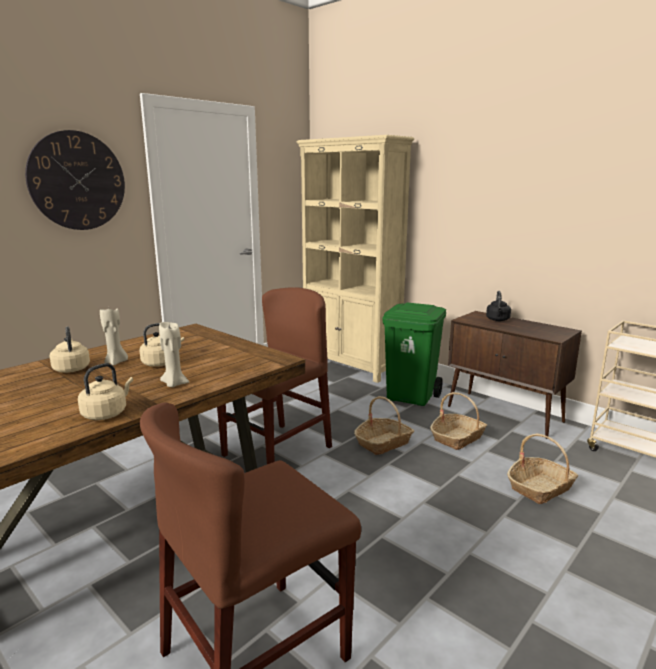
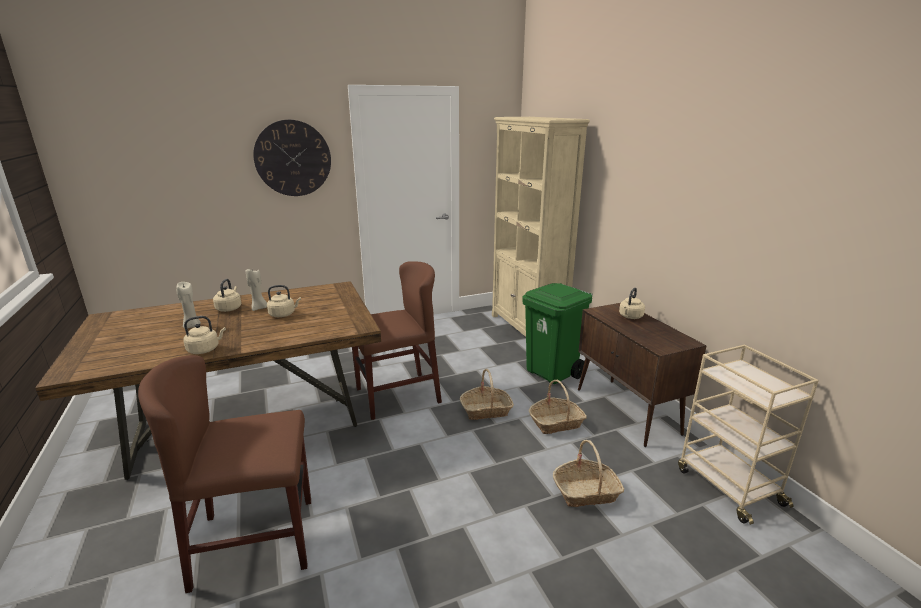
camera: 25 degrees right, 5 degrees up
(174, 384) = (269, 334): beige candle -> beige candle (192, 326)
(497, 320) = (630, 317): black kettle -> beige kettle

